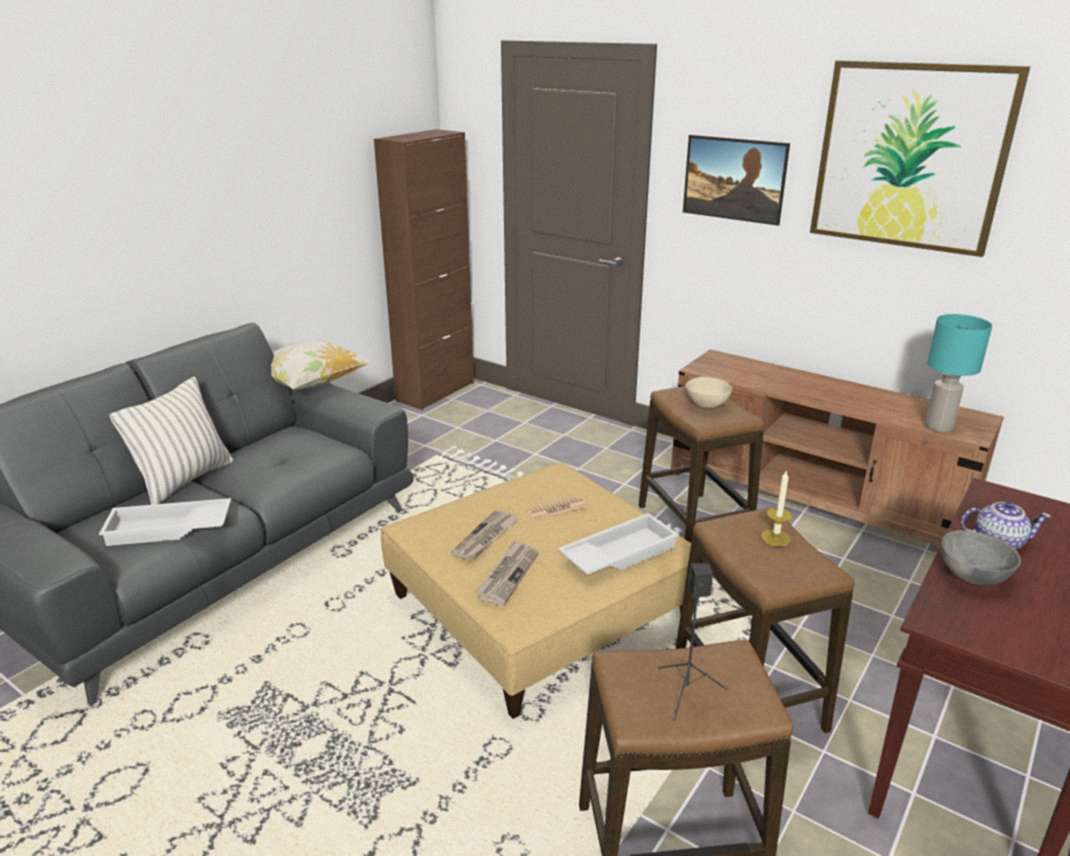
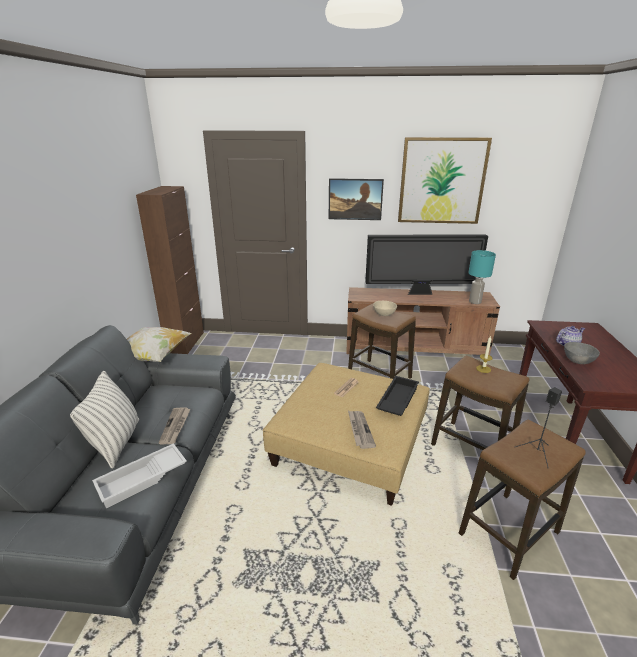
camera: 30 degrees left, 0 degrees up
(485, 537) = (328, 414): newspaper -> newspaper (175, 426)
(618, 553) = (397, 400): white tray -> black tray
(839, 387) = (421, 293): none -> television

